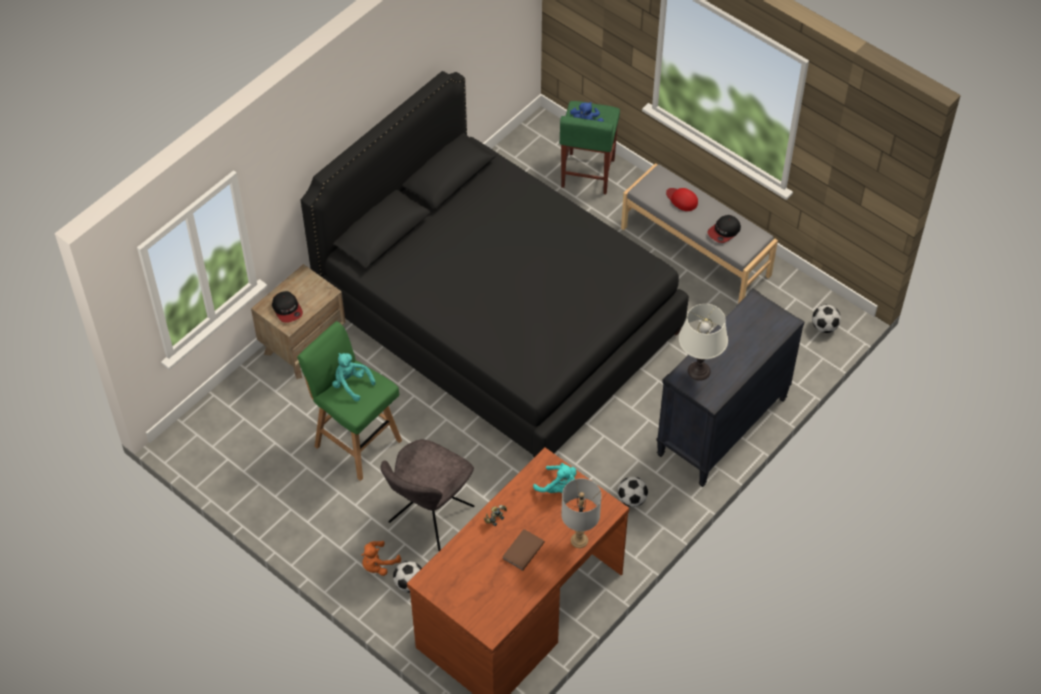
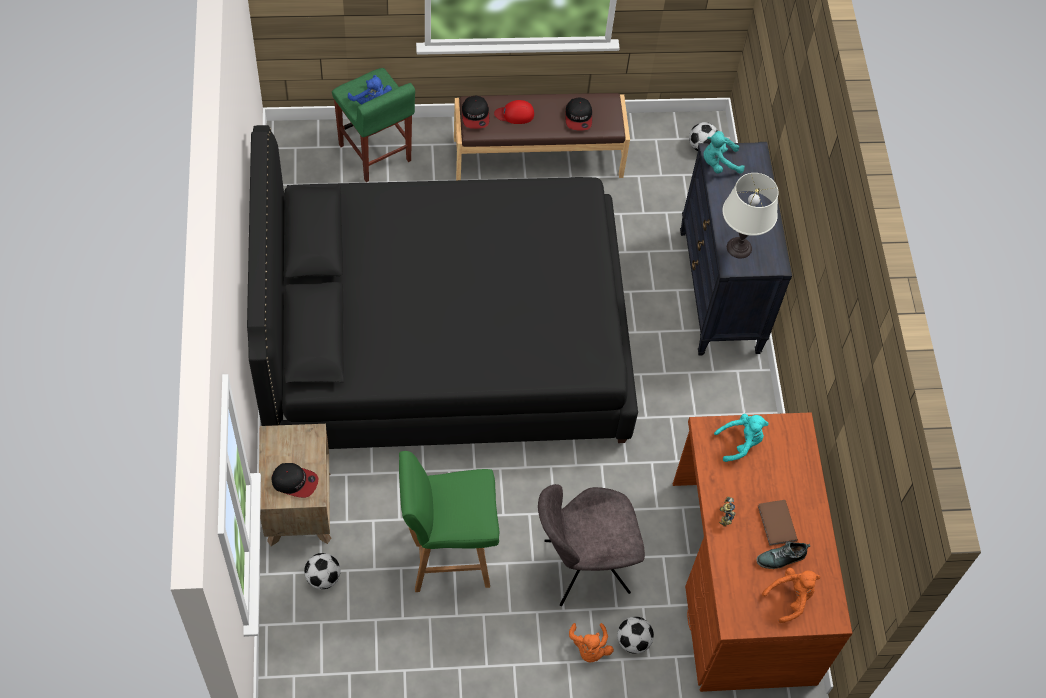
camera: 50 degrees left, 5 degrees up
(351, 384) = (451, 502): turquoise plush toy -> turquoise plush toy (719, 163)
(429, 516) = (582, 567): grey chair -> grey chair turned 90 degrees clockwise
(478, 598) = (790, 598): none -> orange plush toy
(500, 572) = (781, 558): none -> shoe
(579, 540) = (807, 474): grey table lamp -> none
(632, 499) = (721, 409): football -> football (323, 577)
(654, 182) = (475, 115): none -> cap
(696, 251) = (538, 156): grey bench -> brown bench

